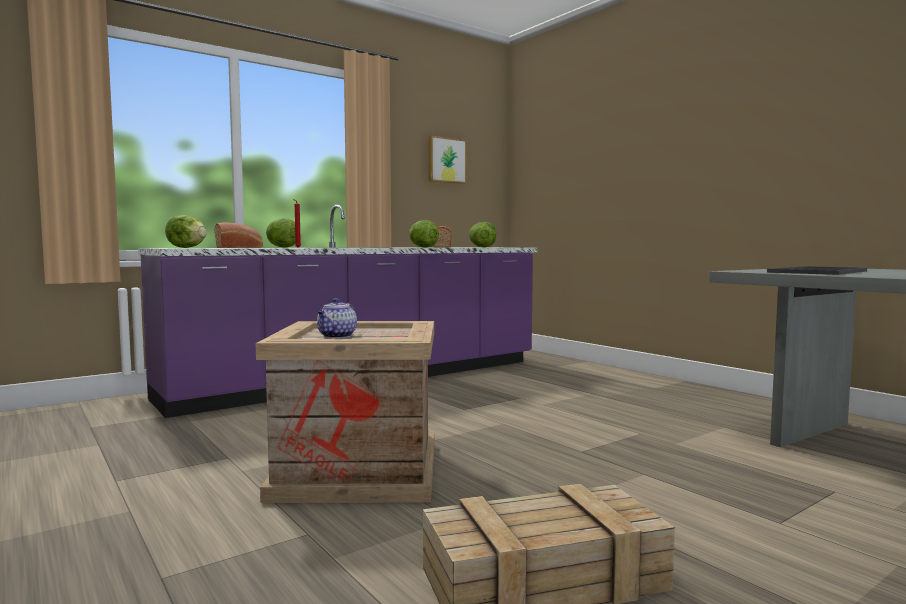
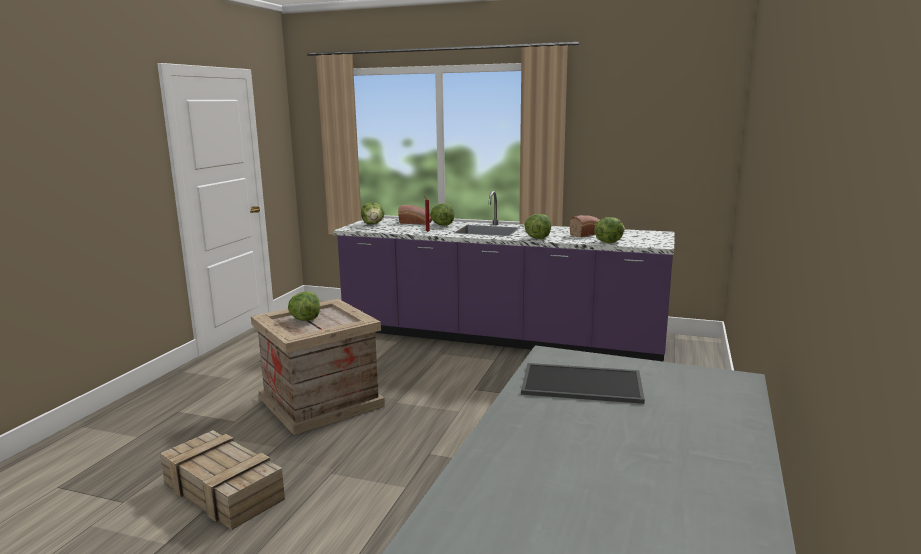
camera: 55 degrees right, 10 degrees up
(337, 336) = (305, 319): teapot -> lettuce
(446, 160) = (645, 136): picture -> none

